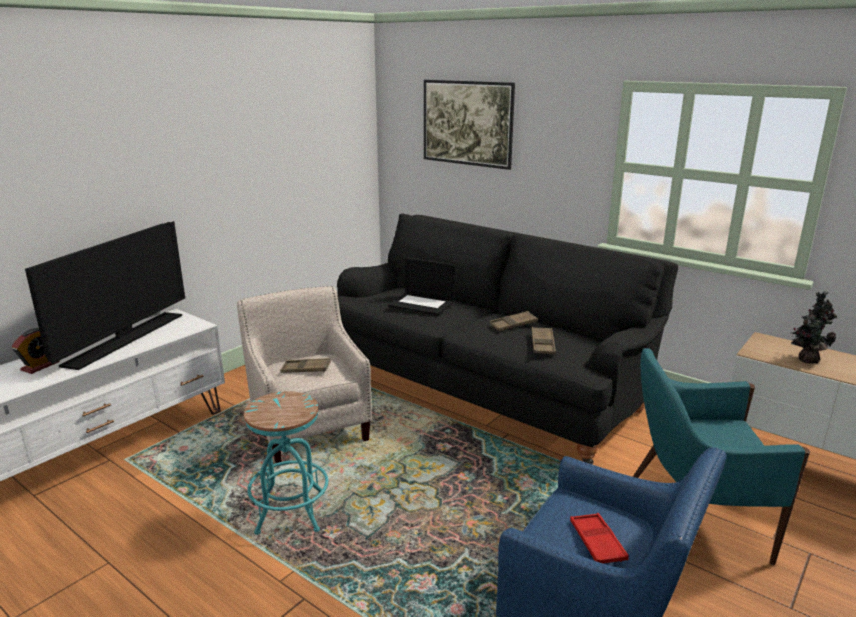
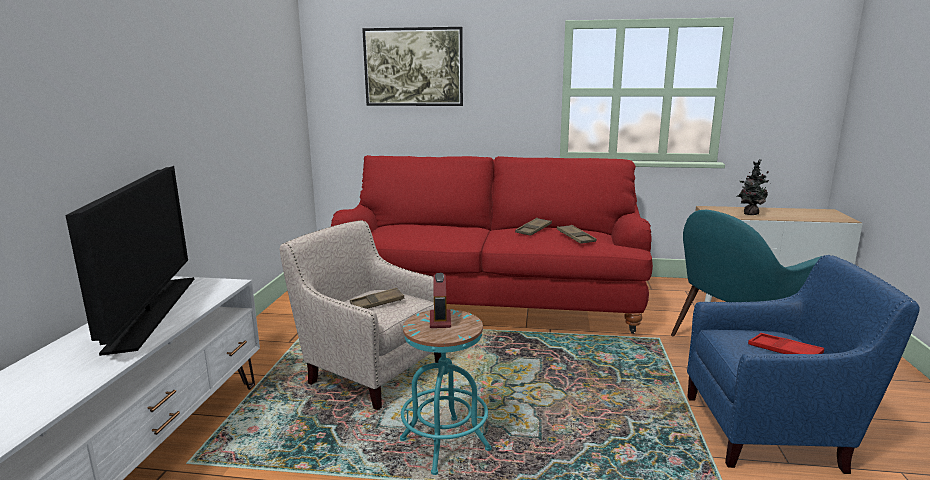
camera: 30 degrees left, 5 degrees down
(40, 366) = (67, 361): alarm clock -> alarm clock (440, 320)
(422, 304) = (436, 230): laptop -> none
(484, 387) = (489, 301): black sofa -> red sofa

